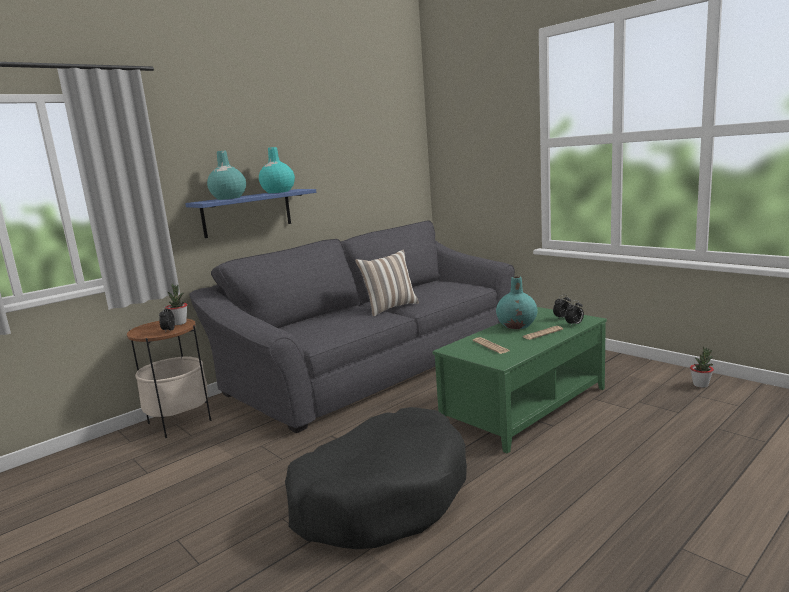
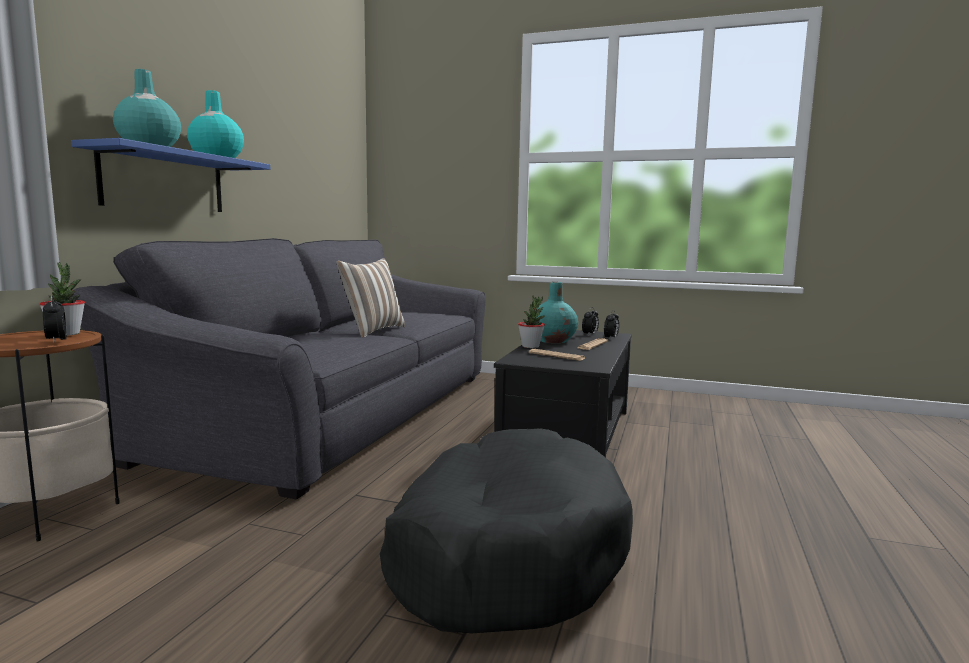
camera: 30 degrees left, 5 degrees down
(524, 406) = (566, 435): green coffee table -> black coffee table
(700, 385) = (703, 403): potted plant -> potted plant (530, 346)

